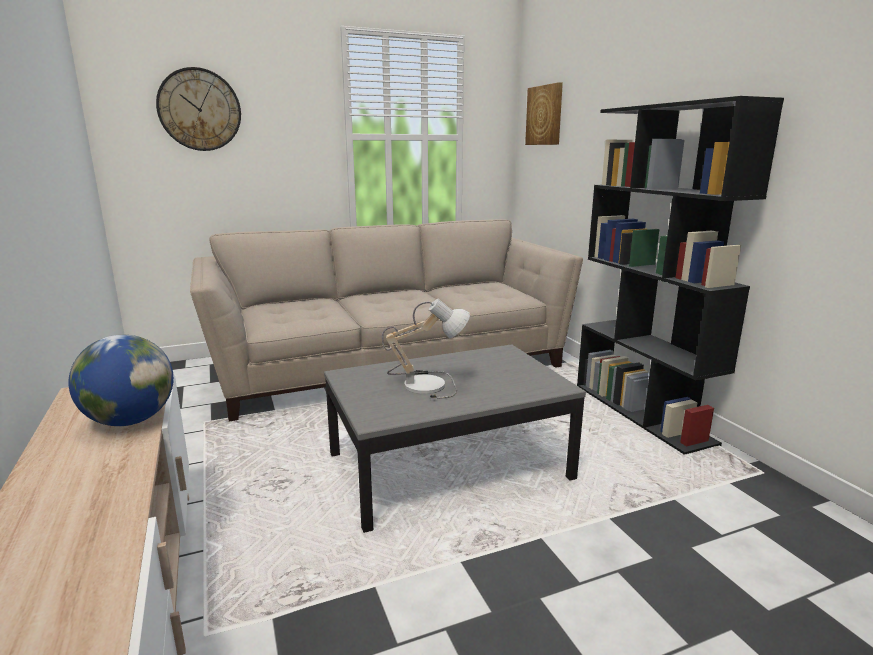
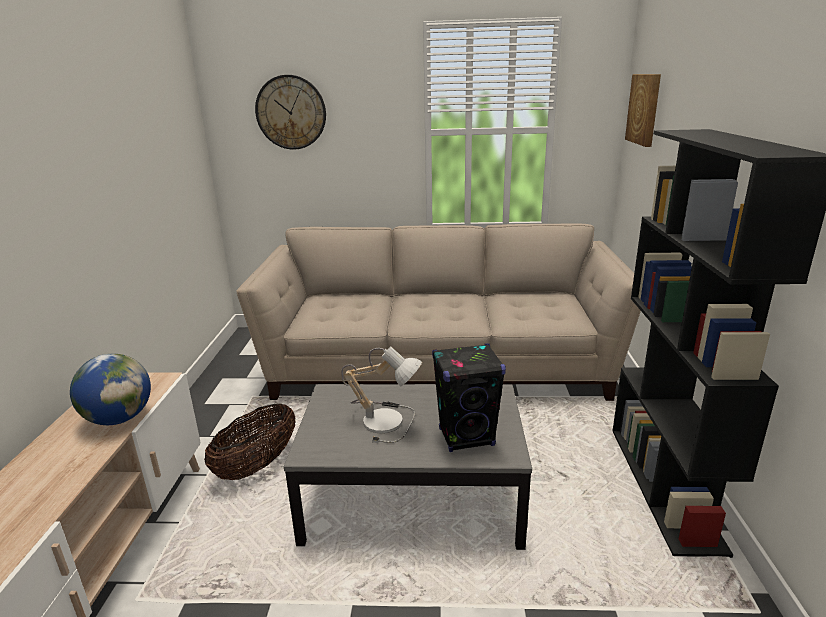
camera: 25 degrees right, 5 degrees up
(260, 478) = (257, 465): none -> basket
(512, 382) = (466, 437): none -> black speaker

